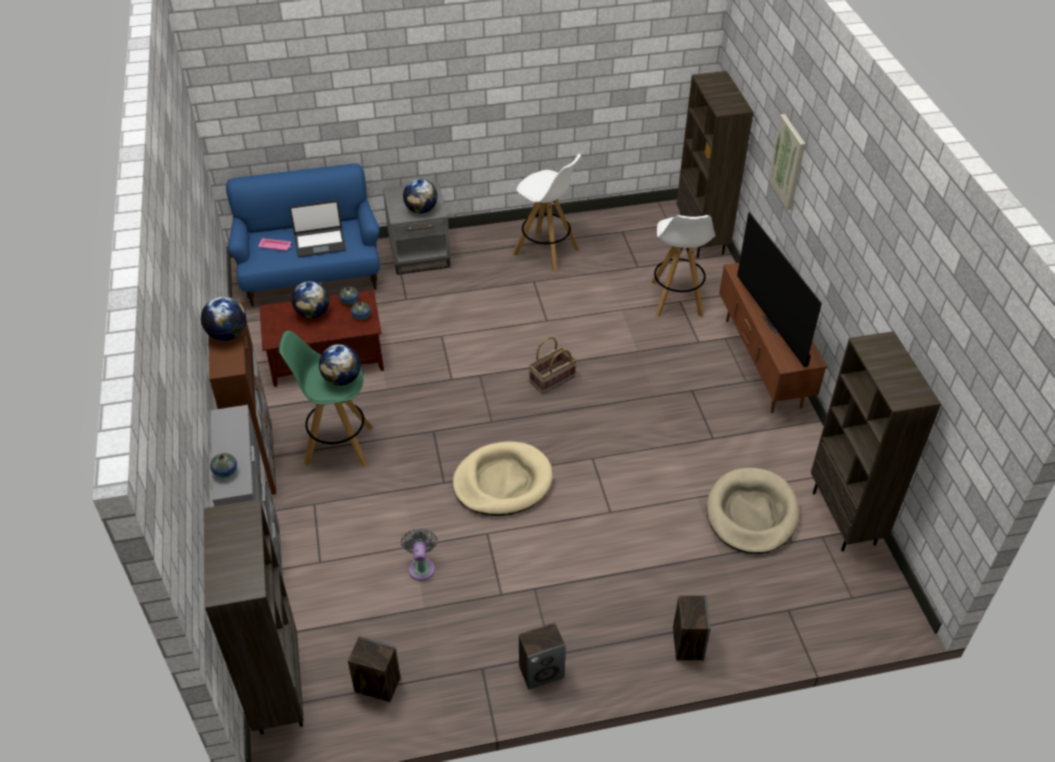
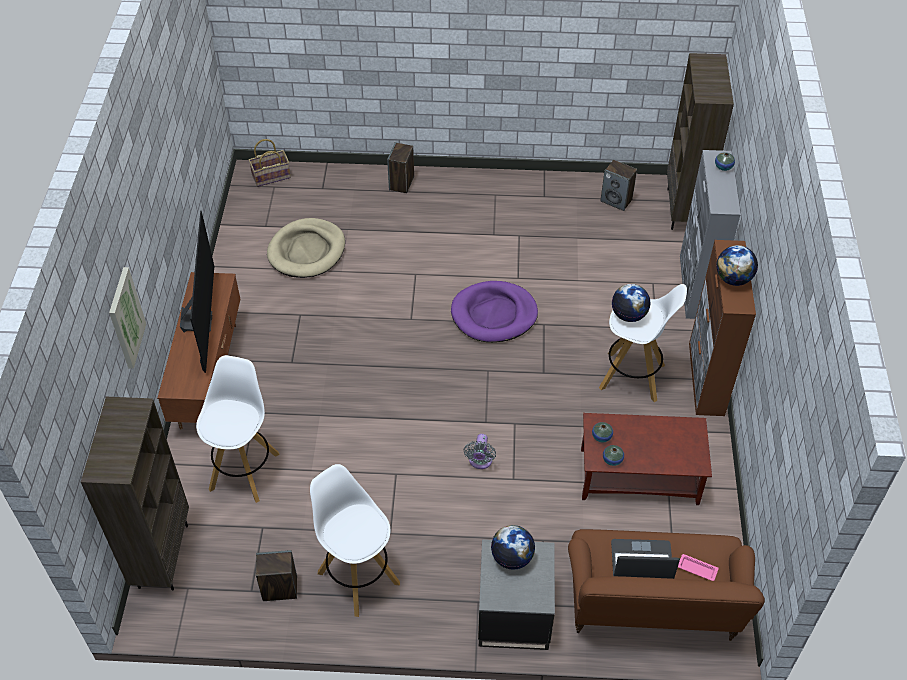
camera: 165 degrees left, 5 degrees up
(311, 276) = (652, 605): blue sofa -> brown sofa
(312, 313) = (653, 451): globe -> none
(337, 445) = (633, 377): green stool -> white stool
(421, 566) = (574, 264): grey fan -> grey fan (480, 461)
(502, 482) = (494, 314): beige dog bed -> purple dog bed
(541, 671) = (505, 187): speaker -> speaker (279, 589)
(552, 380) = (416, 401): basket -> basket (271, 176)
(845, 518) = (239, 234): brown bookcase -> none

